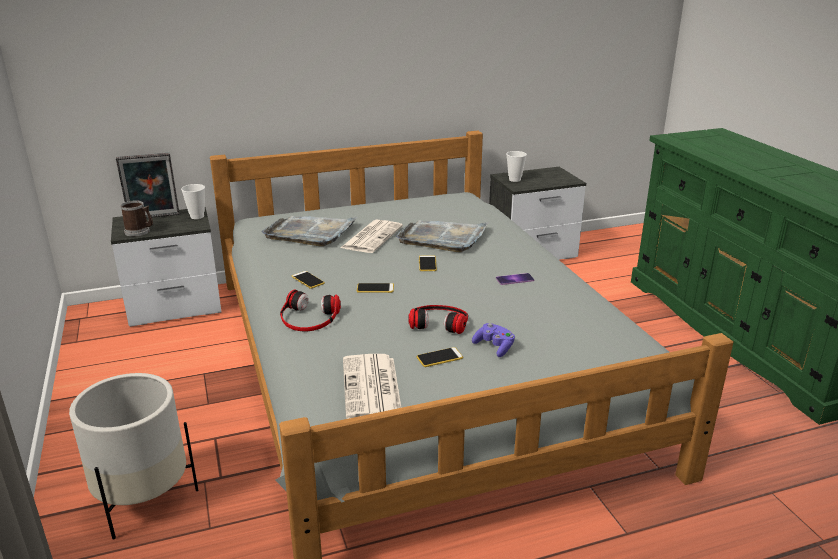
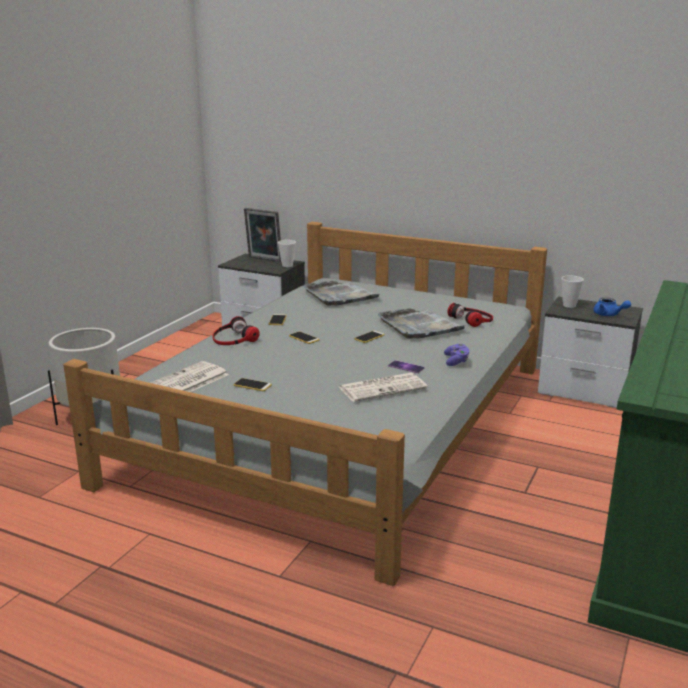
camera: 45 degrees right, 5 degrees down
(140, 231) = (241, 264): mug -> none
(372, 237) = (372, 310): newspaper -> newspaper (383, 387)
(439, 322) = (297, 369): headphones -> headphones (472, 319)
(494, 347) = (295, 394): purple game controller -> purple game controller (456, 361)
(553, 179) = (609, 315): none -> blue teapot

